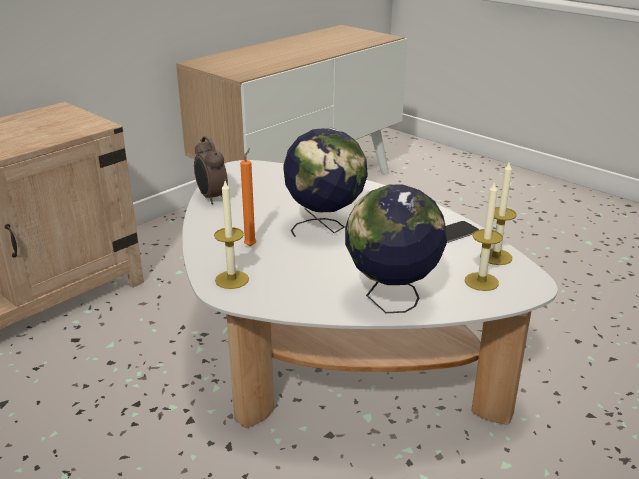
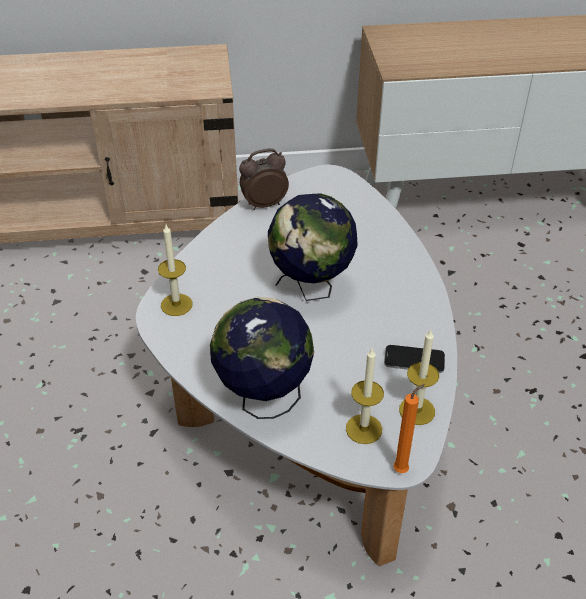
camera: 40 degrees right, 15 degrees up
(211, 198) = (263, 204): alarm clock -> alarm clock turned 60 degrees clockwise
(251, 245) = (231, 276): orange candle -> orange candle (402, 469)

